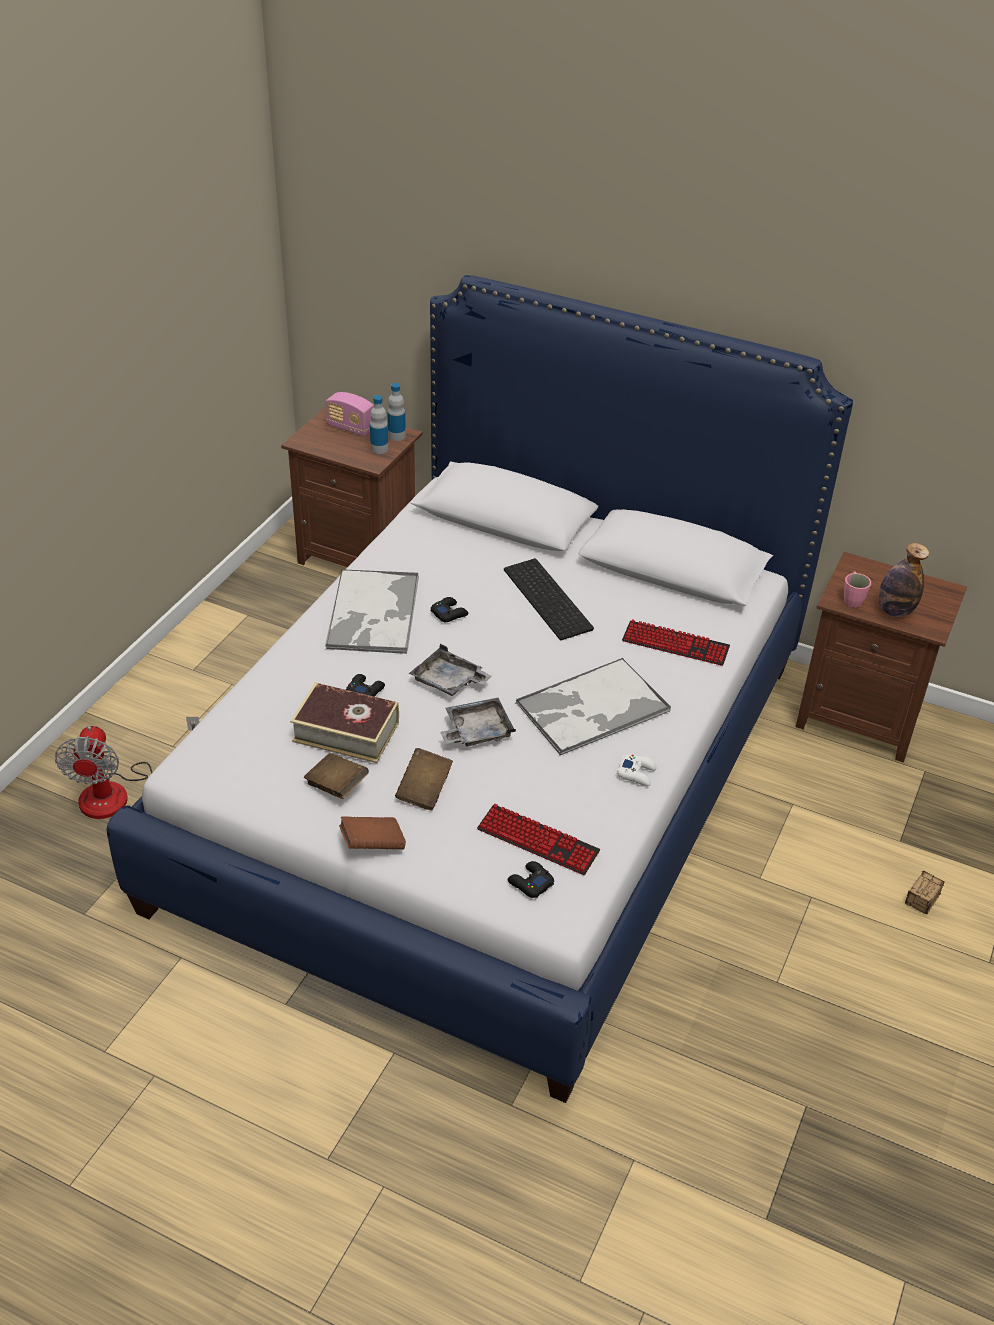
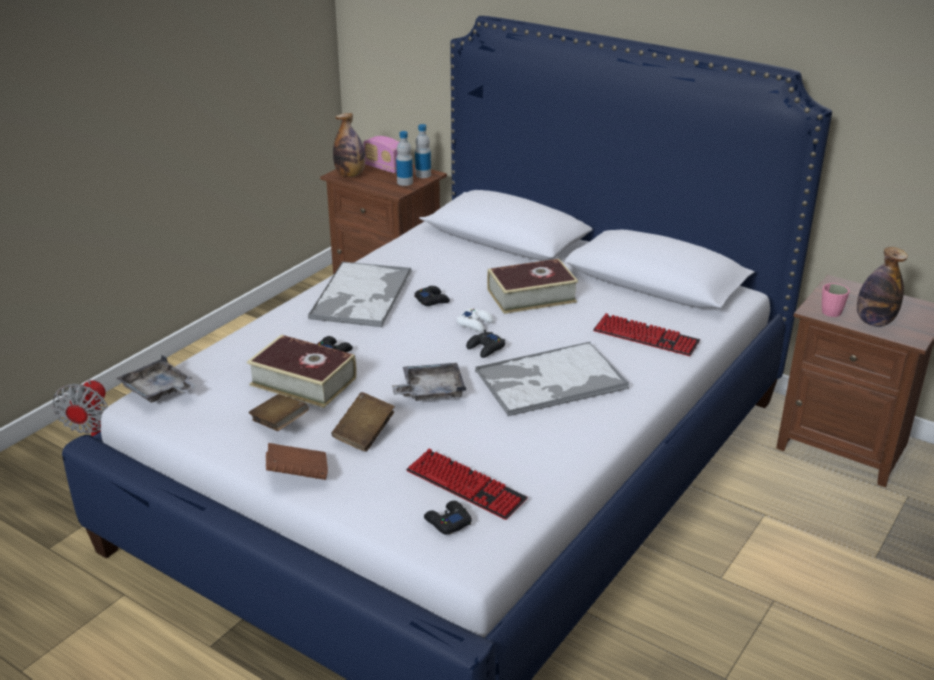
camera: 10 degrees right, 10 degrees down
(315, 441) = (350, 175): none -> bottle
(449, 681) = (415, 350): grey tray -> grey tray (158, 391)
(519, 673) = (485, 348): none -> black game controller
(550, 599) = (531, 296): keyboard -> book
(636, 773) = (583, 437): white game controller -> white game controller (475, 324)
(912, 913) = (883, 626): storage box -> none

